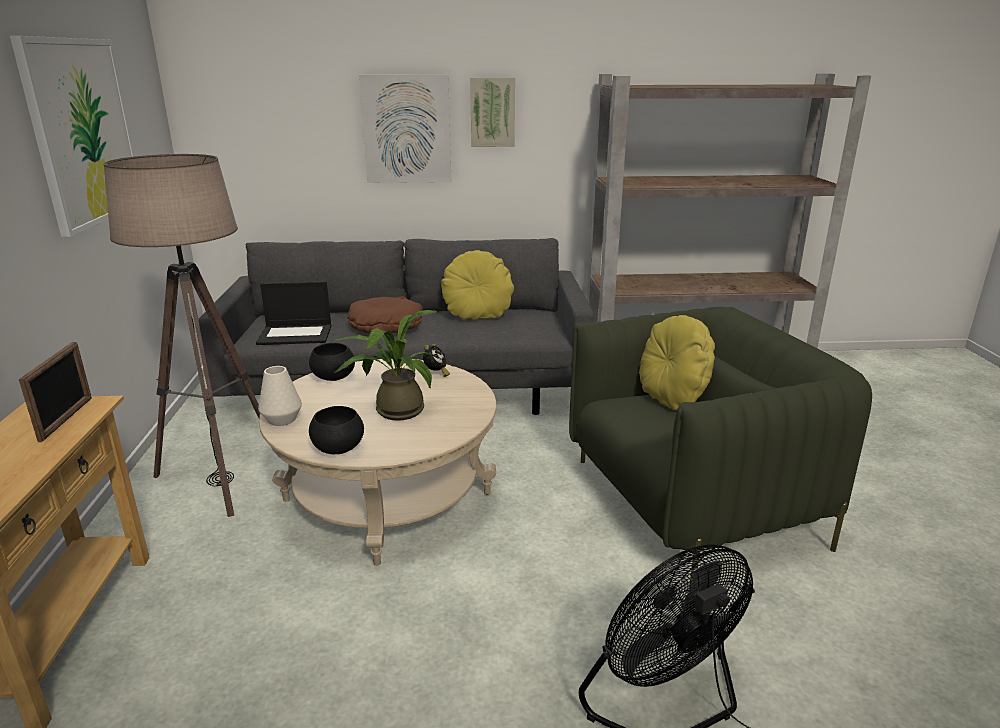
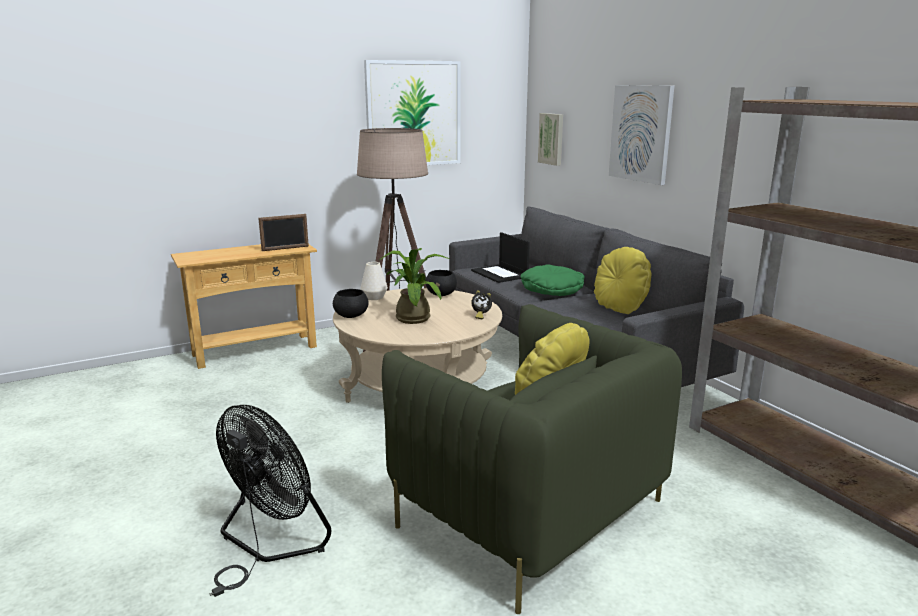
camera: 65 degrees right, 5 degrees down
(386, 326) = (553, 290): brown pillow -> green pillow
(492, 112) = (703, 123): picture -> picture (552, 139)

